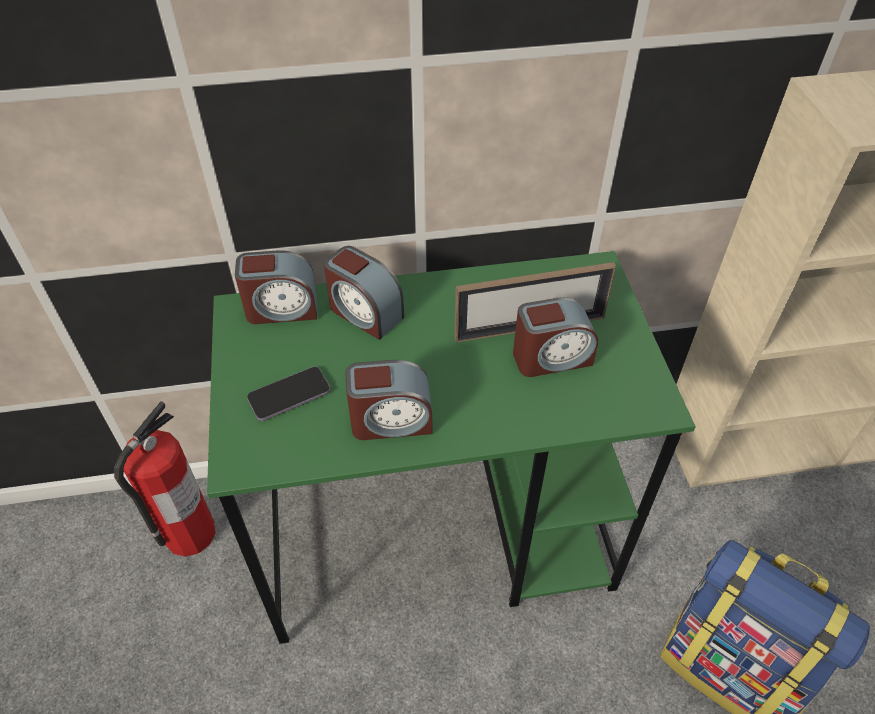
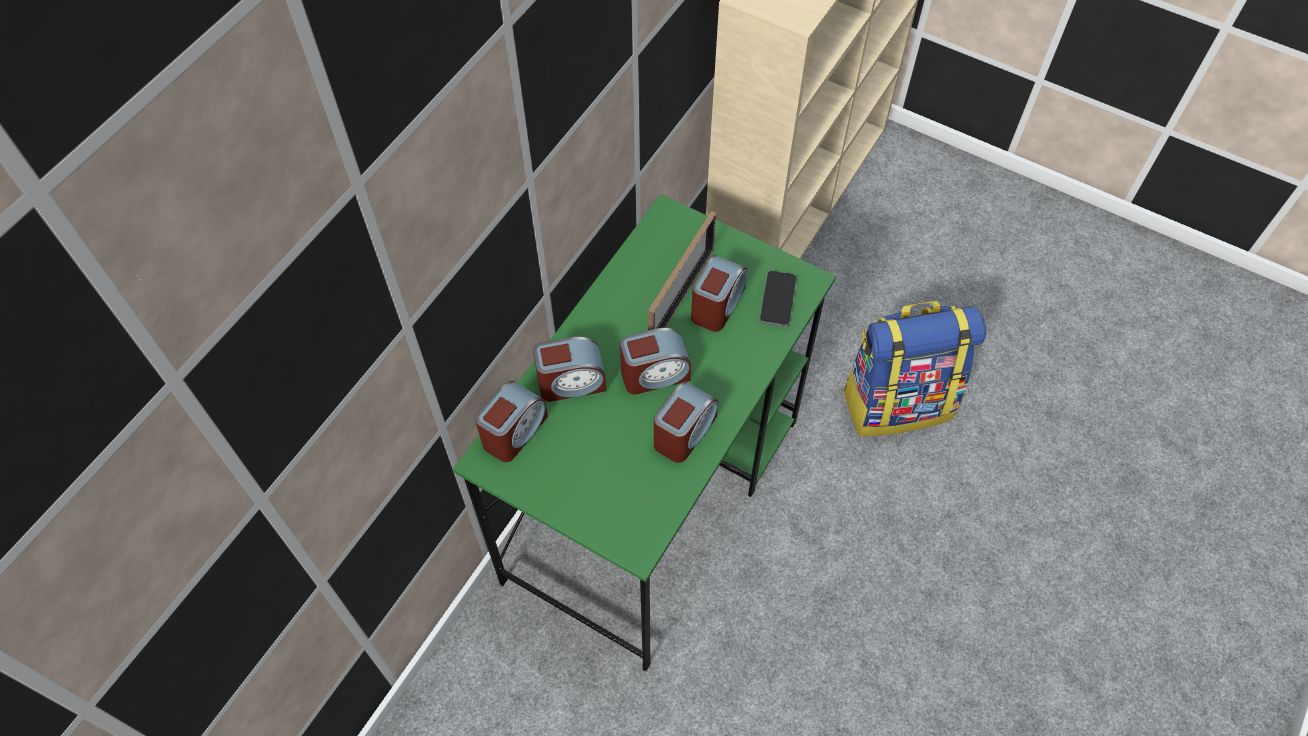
camera: 50 degrees left, 10 degrees up
(189, 534) = (489, 681): fire extinguisher -> none
(289, 395) = (605, 479): phone -> phone (777, 300)
(430, 361) = (654, 374): none -> alarm clock

